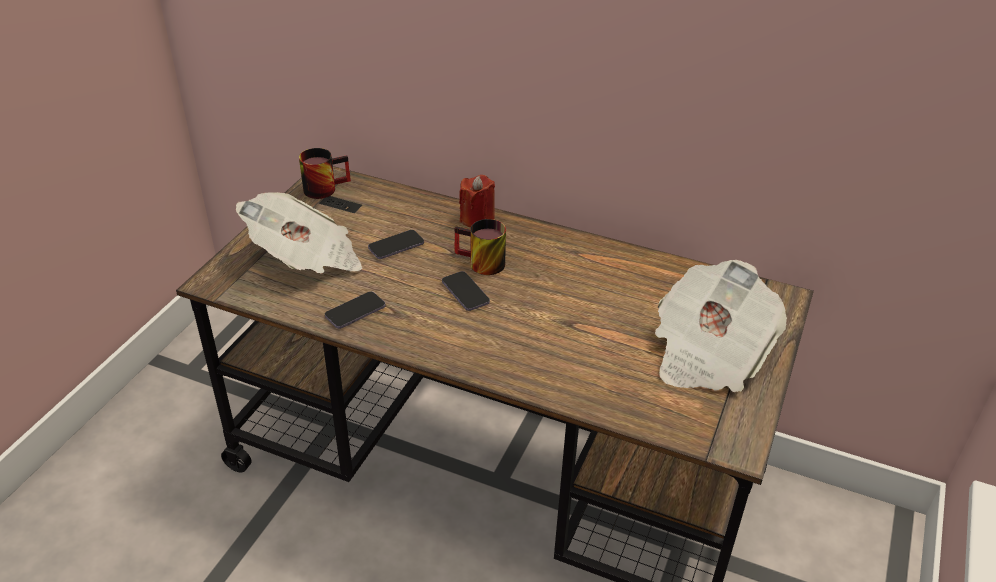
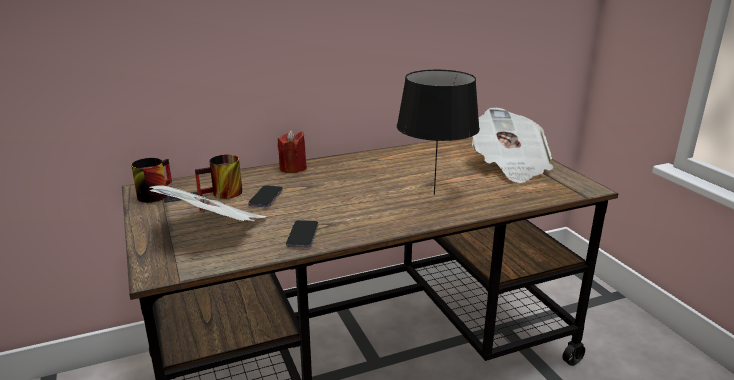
camera: 45 degrees left, 15 degrees down
(465, 292) = (352, 197): phone -> none
(480, 264) = (334, 184): mug -> mug (222, 194)
(547, 339) = (434, 194): none -> black table lamp

